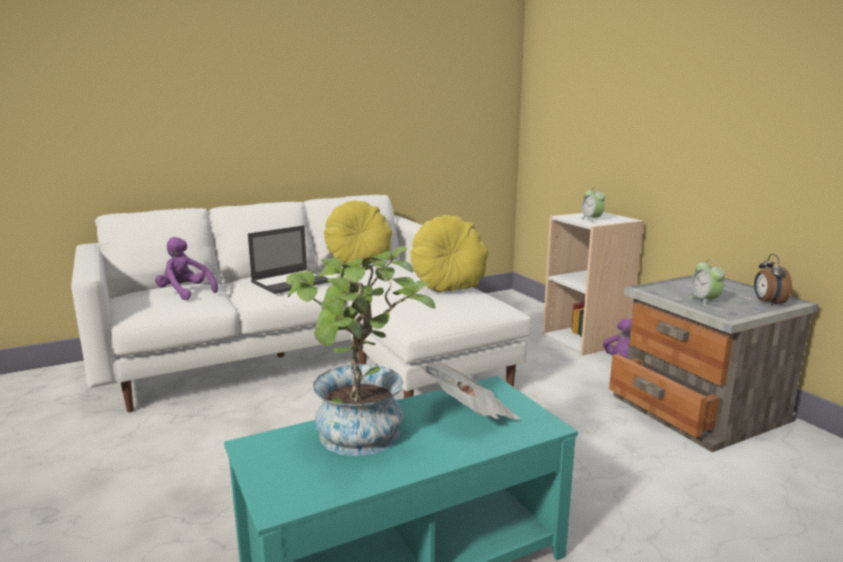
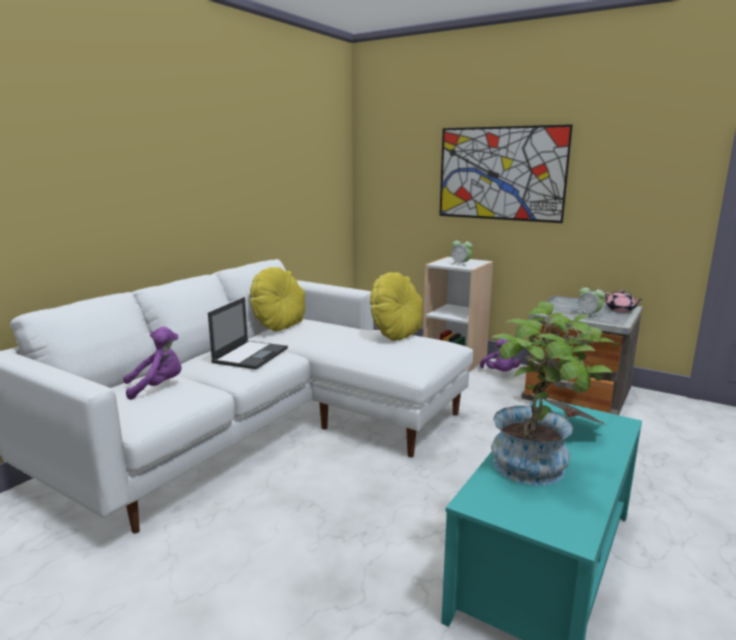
camera: 30 degrees left, 0 degrees up
(185, 293) = (157, 387): purple plush toy -> purple plush toy turned 150 degrees clockwise
(659, 107) = (500, 173): none -> picture
(767, 303) = (620, 310): alarm clock -> pink teapot

